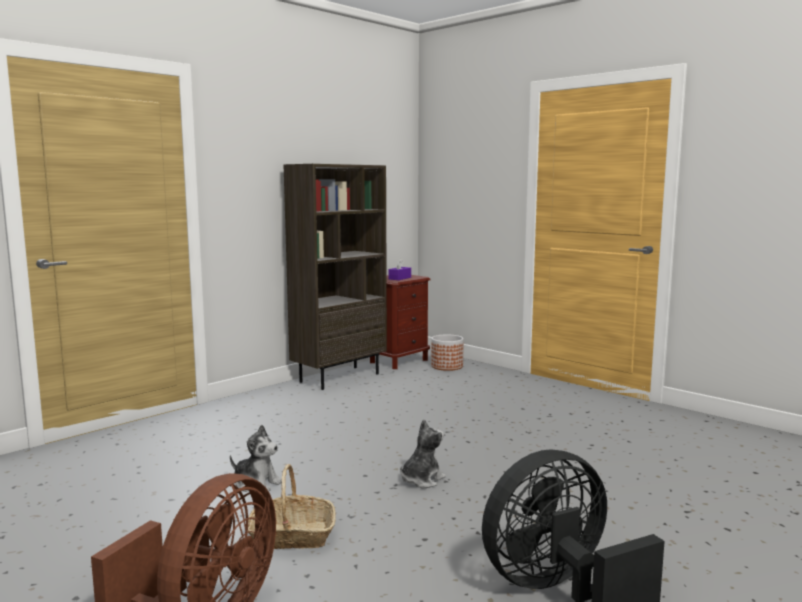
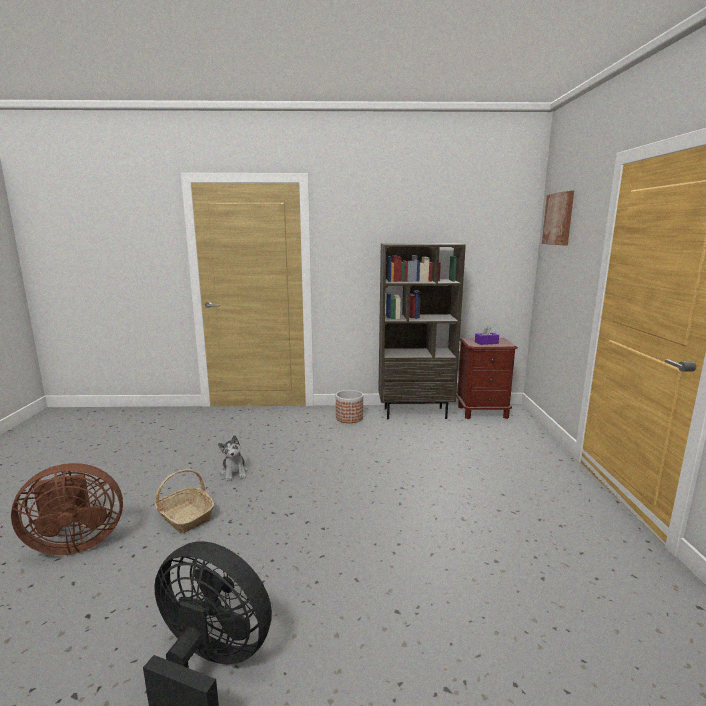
camera: 45 degrees right, 5 degrees up
(421, 480) = (311, 518): plush toy -> none
(446, 366) = (512, 429): planter -> planter (349, 418)
(452, 141) = (559, 219): none -> picture

